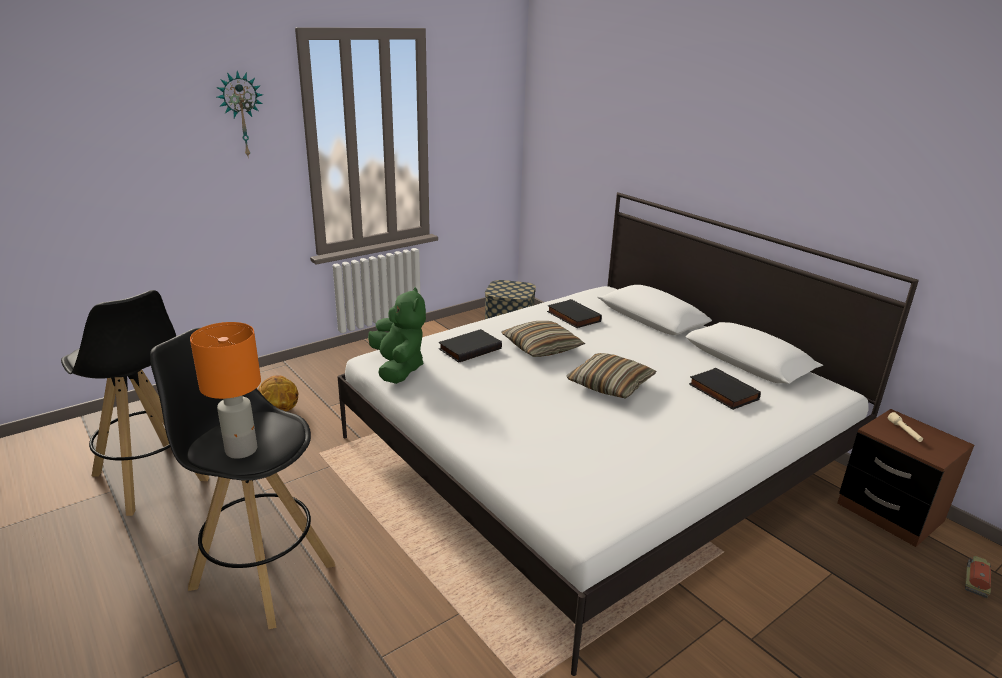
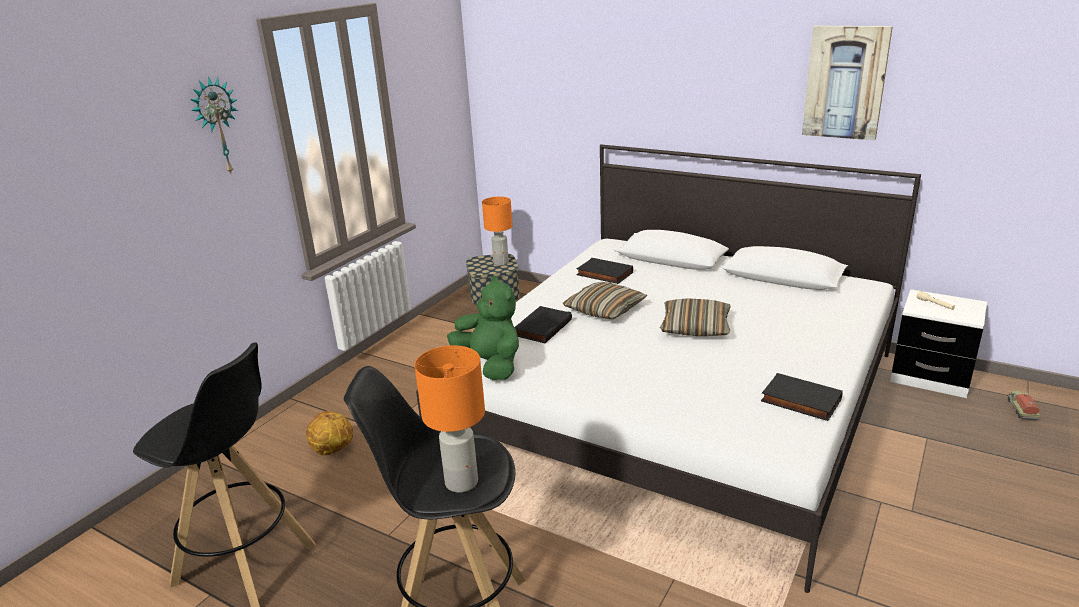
camera: 20 degrees left, 0 degrees up
(519, 290) = (501, 263): none -> orange table lamp
(721, 392) = (788, 309): black book -> black book (799, 401)
(854, 162) = (845, 82): none -> picture
(889, 512) = (930, 377): brown nightstand -> white nightstand

